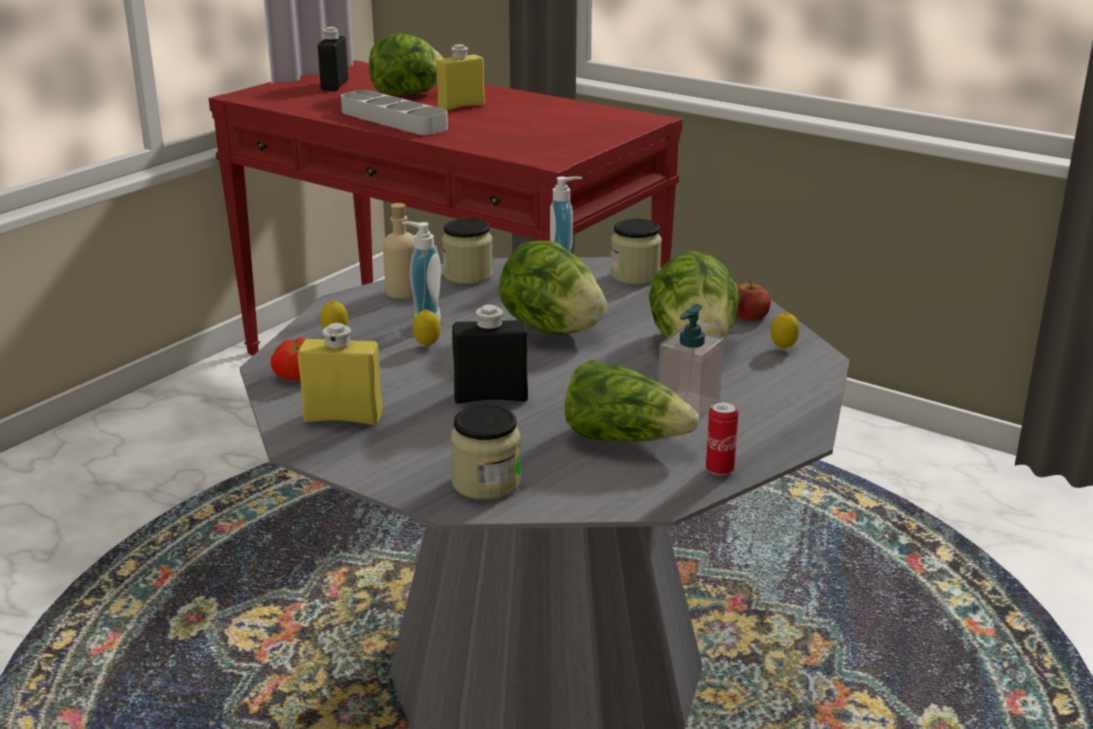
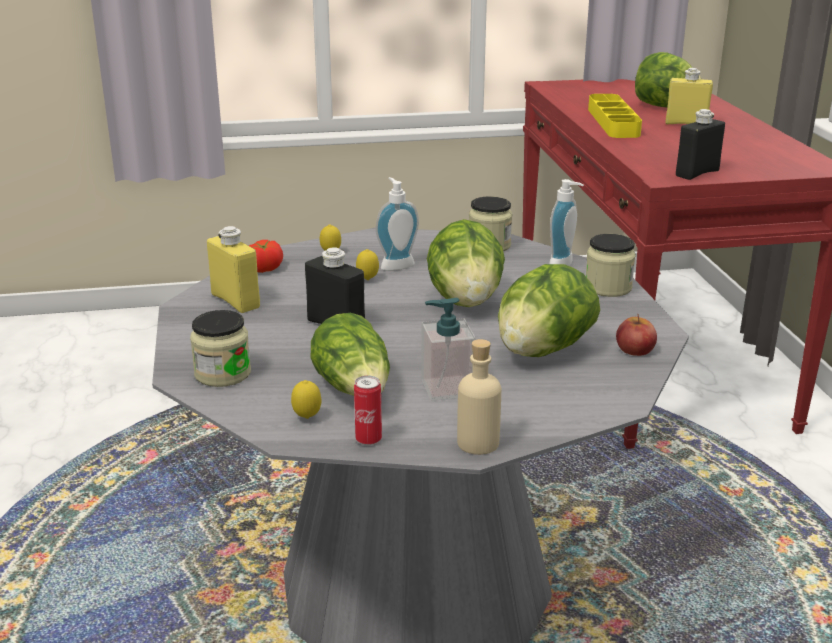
camera: 45 degrees right, 0 degrees up
(334, 85) = (625, 90): black bottle -> black bottle (697, 173)
(393, 120) = (613, 122): grey tray -> yellow tray
(403, 292) = (426, 241): beige bottle -> beige bottle (478, 443)
(783, 349) = (606, 384): lemon -> lemon (307, 418)

